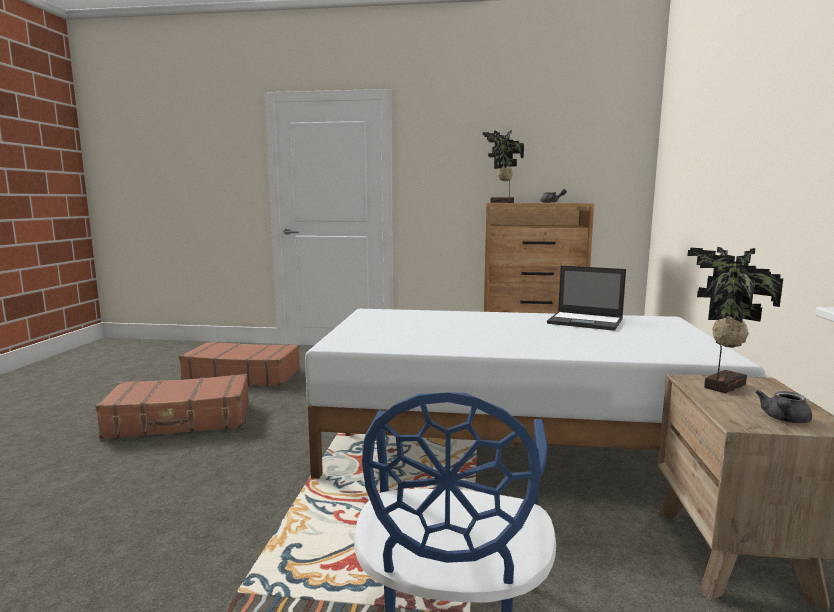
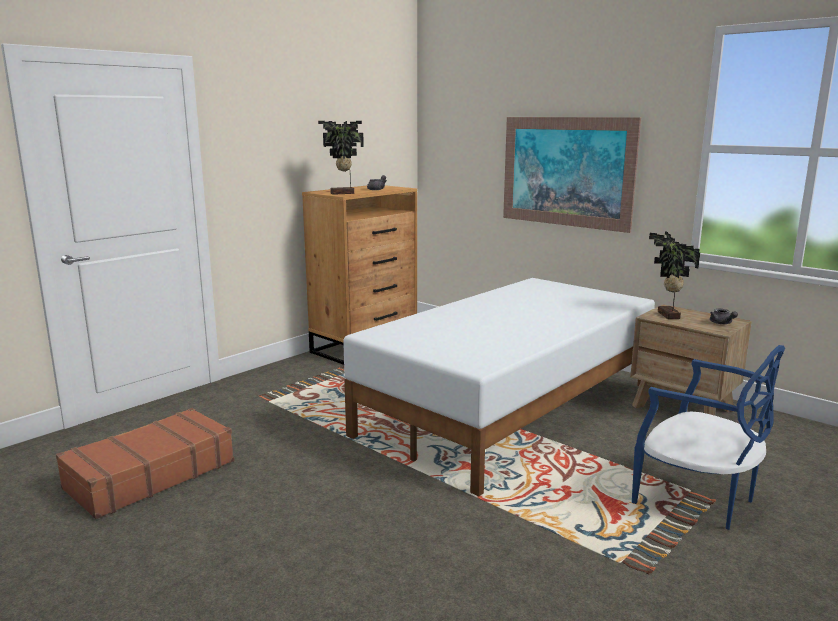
camera: 55 degrees left, 5 degrees up
(180, 420) = (242, 540): brown suitcase -> none
(586, 321) = (514, 296): laptop -> none
(739, 175) = (566, 172): none -> picture

